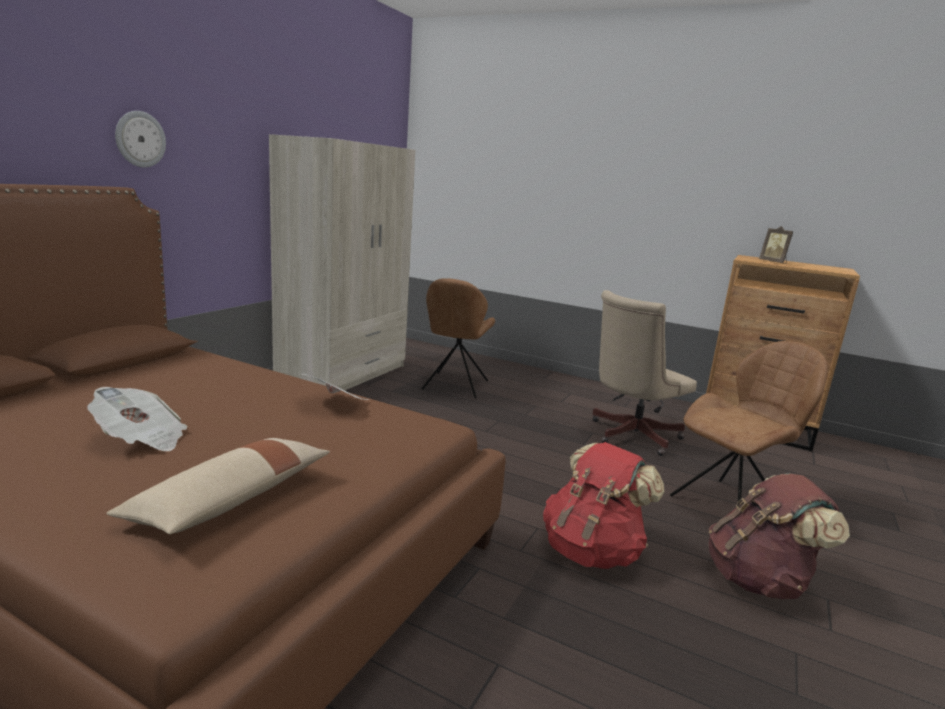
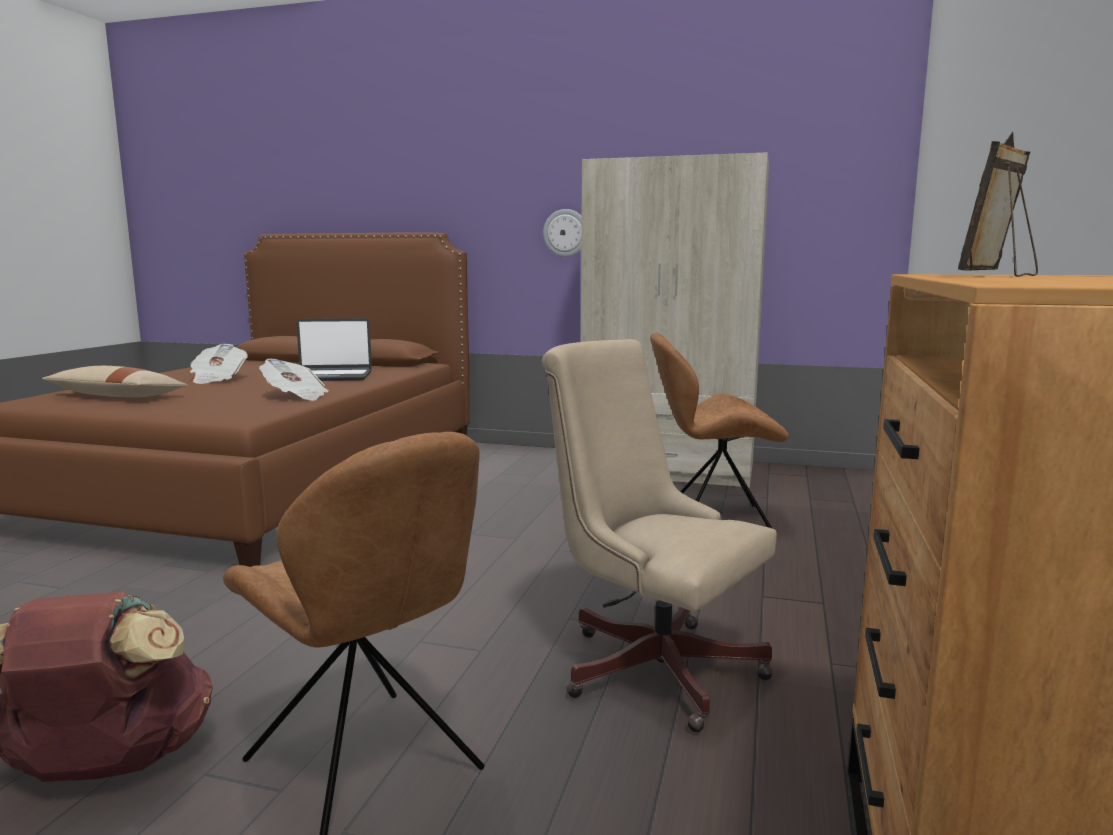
camera: 80 degrees right, 5 degrees down
(140, 139) = (469, 193): wall clock -> wall clock (566, 233)
(209, 385) = (332, 376): none -> laptop
(592, 551) = (227, 627): red backpack -> none

